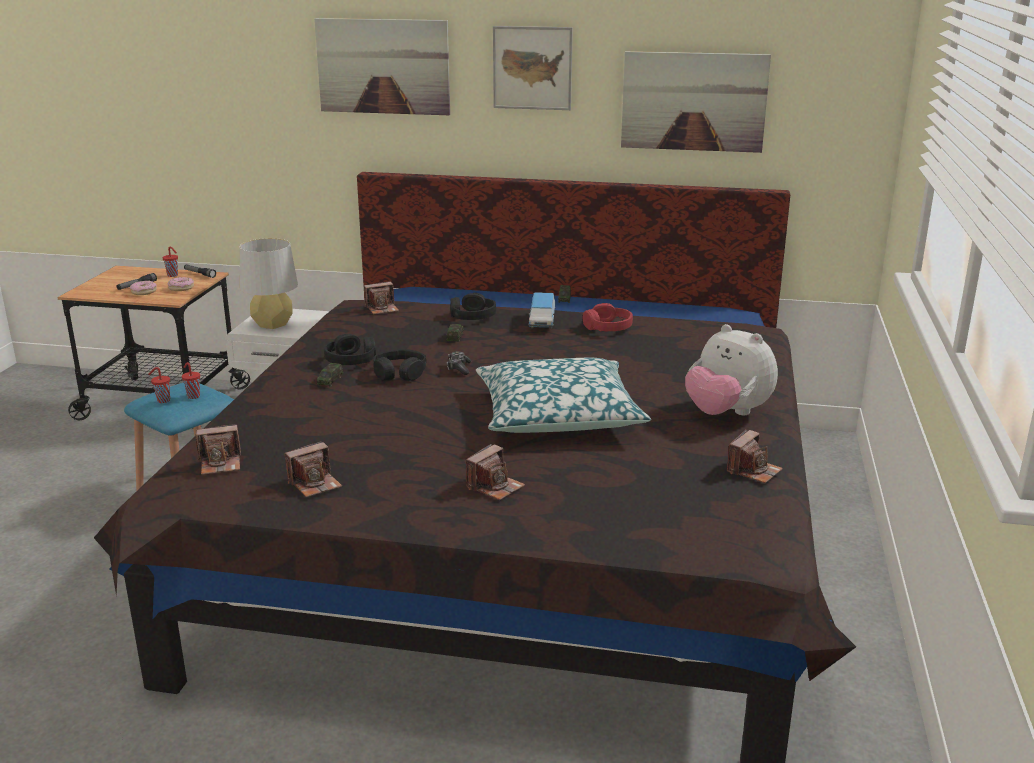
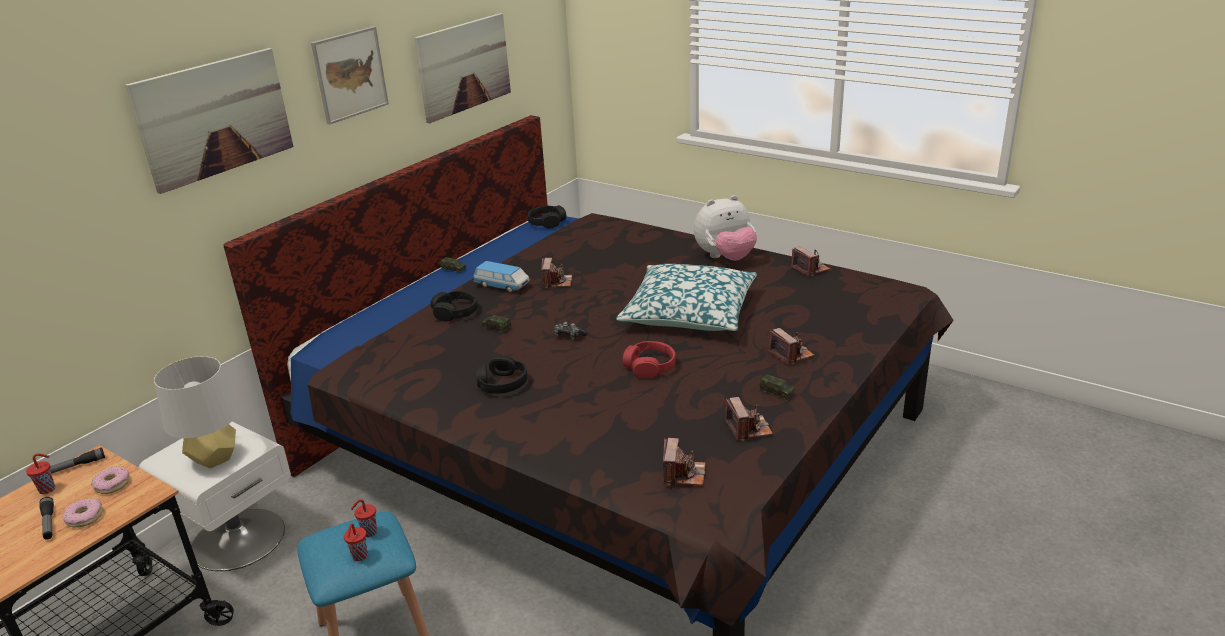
camera: 65 degrees left, 5 degrees up
(330, 380) = (541, 400): toy car -> toy car (776, 391)
(382, 309) = (384, 352): camera -> camera (556, 282)
(399, 373) = (555, 364): black headphones -> black headphones (546, 222)
(608, 327) = (540, 264): red headphones -> red headphones (650, 366)

